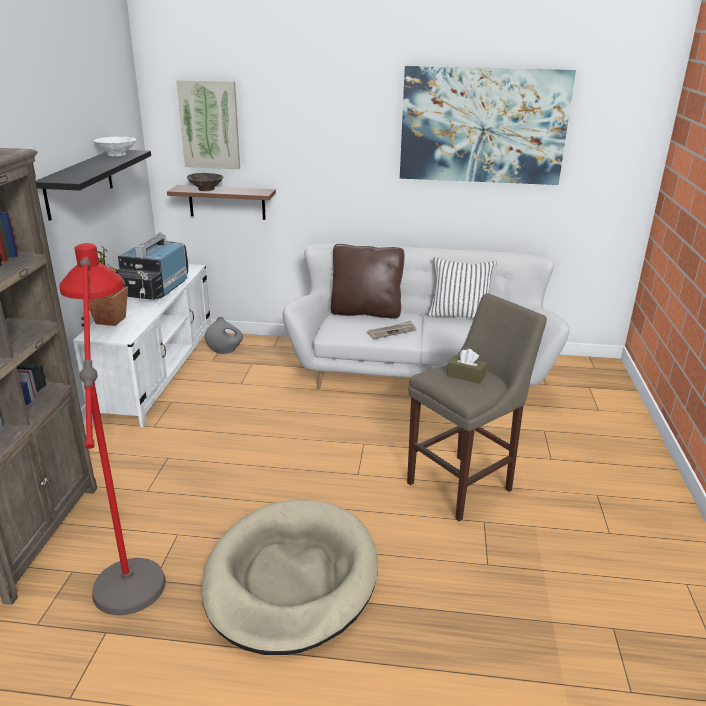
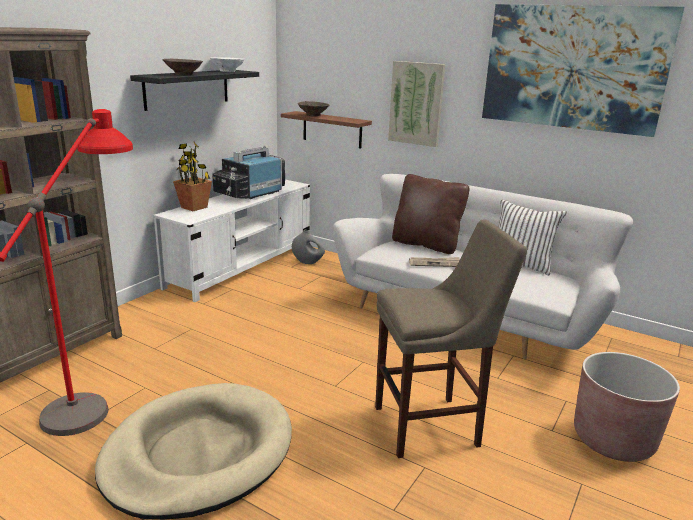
camera: 25 degrees right, 5 degrees down
(89, 171) = (183, 74): none -> brown bowl
(210, 125) = (325, 59): picture -> picture (416, 103)
(466, 375) = (432, 300): brown tissue box -> none
(595, 452) = (613, 440): none -> brown planter

